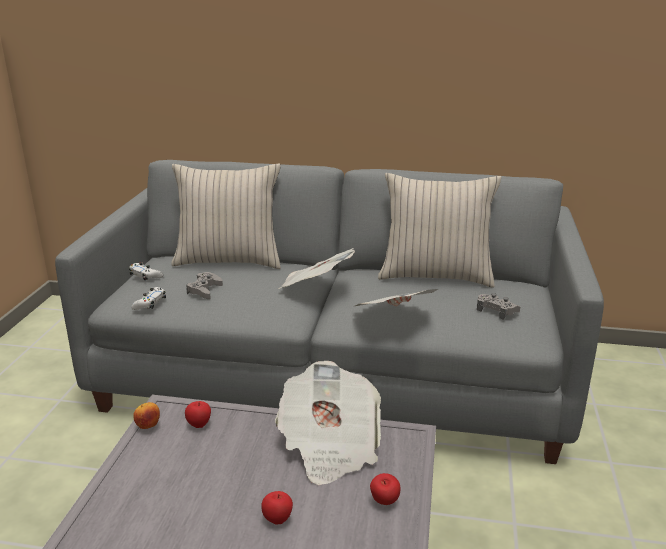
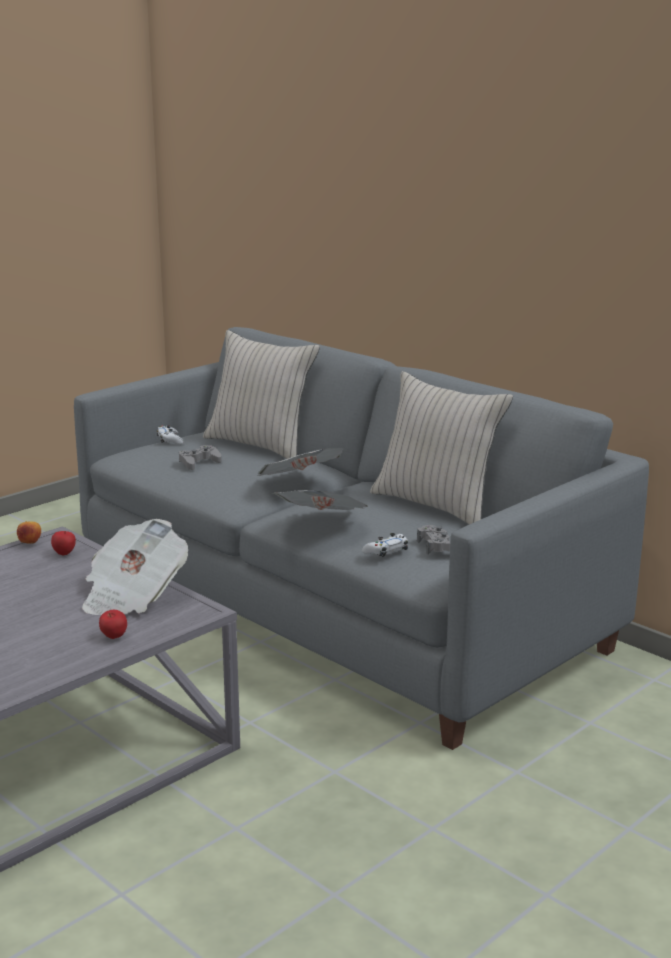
camera: 35 degrees right, 5 degrees down
(150, 303) = (141, 461): white game controller -> white game controller (386, 551)
(277, 519) = (30, 620): apple -> none

